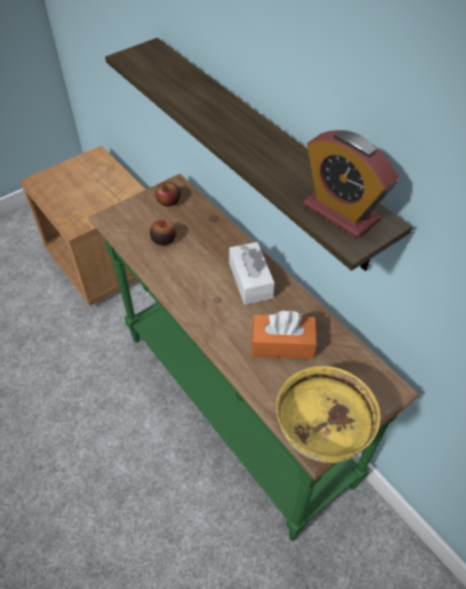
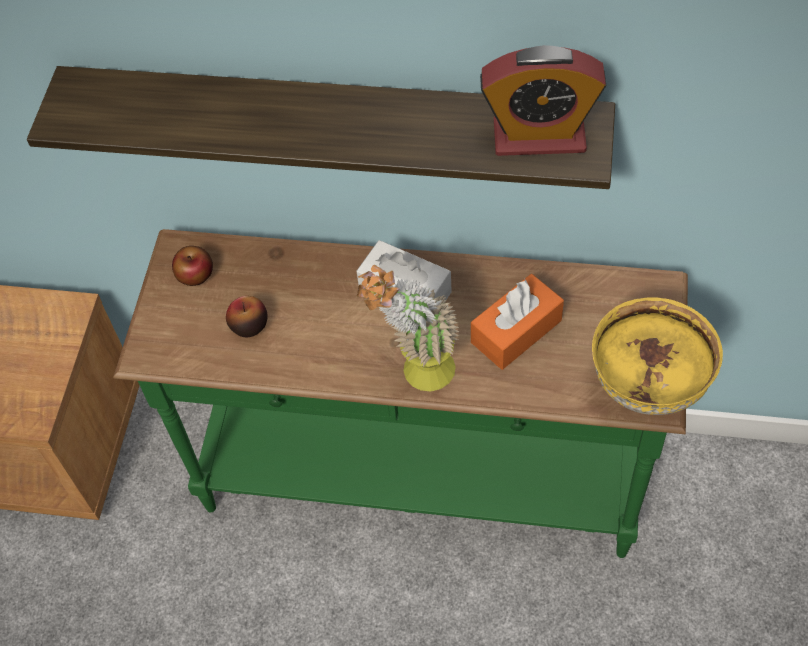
camera: 40 degrees left, 5 degrees up
(208, 323) = (416, 375): none -> potted plant

